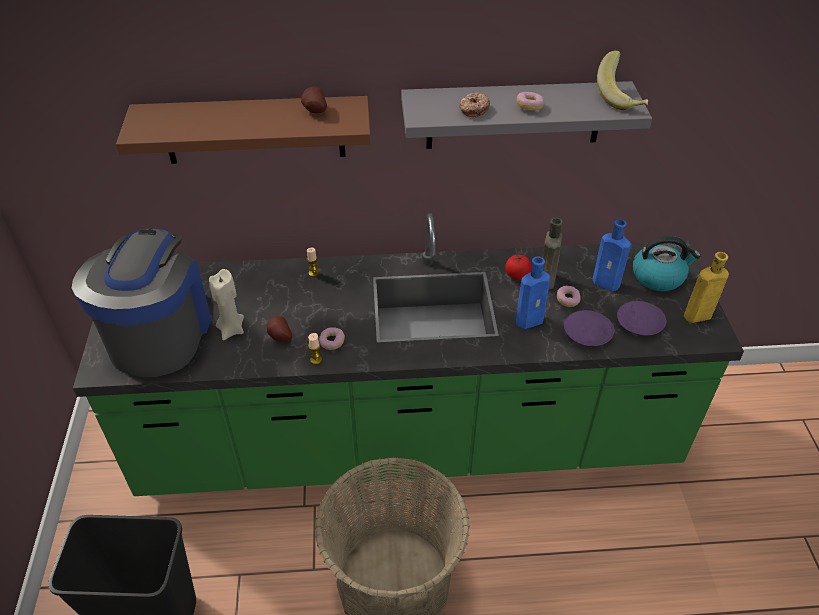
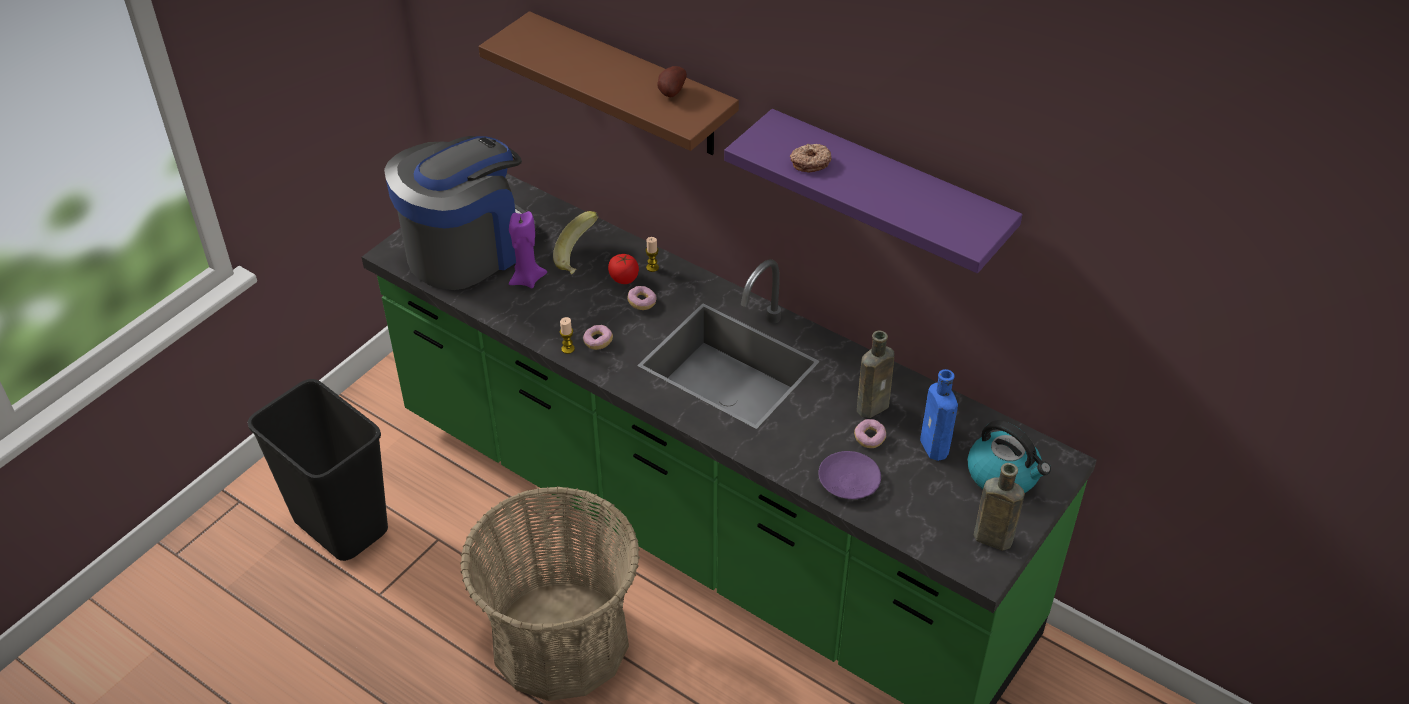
camera: 40 degrees right, 0 degrees up
(231, 329) = (527, 279): beige candle -> purple candle
(279, 337) = (559, 310): potato -> none
(514, 115) = (888, 192): grey shelf -> purple shelf
(517, 274) = (849, 383): tomato -> tomato (624, 278)
(529, 107) = (869, 187): donut -> donut (642, 303)
(531, 320) = (807, 434): blue bottle -> none
(621, 97) = (979, 225): banana -> banana (579, 257)
(639, 323) = (917, 505): purple plate -> none
(695, 316) = (990, 537): yellow bottle -> brown bottle

